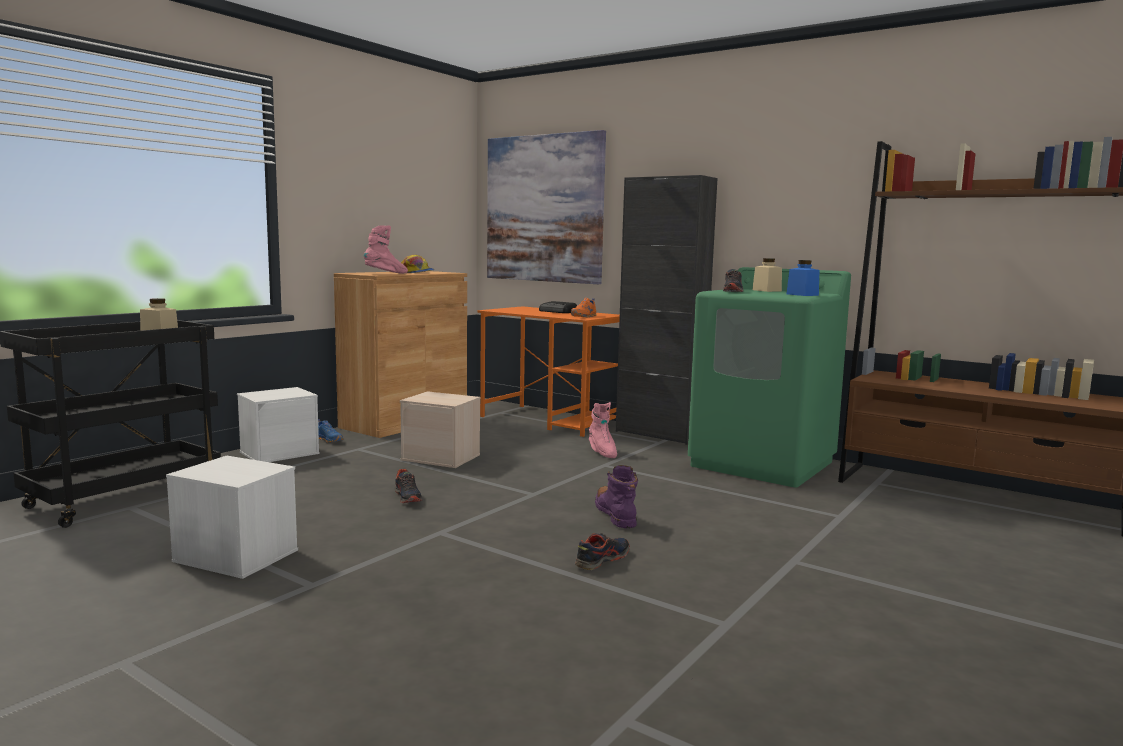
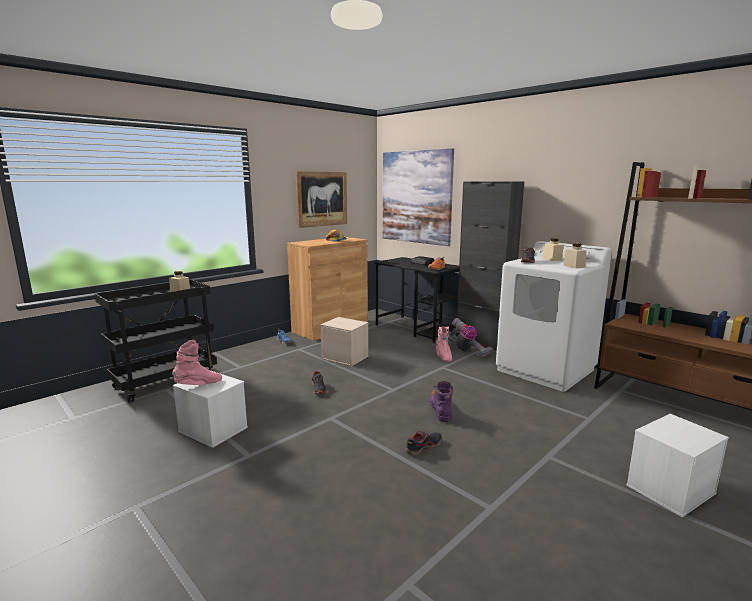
camera: 10 degrees right, 5 degrees up
(280, 452) = (255, 350): white storage box -> white storage box (670, 488)
(386, 274) = (317, 243): pink boot -> pink boot (199, 385)
(391, 205) = (322, 199): none -> picture
(550, 420) = (417, 329): orange desk -> black desk
(637, 445) = (466, 351): none -> vacuum cleaner
(763, 464) = (546, 370): green washing machine -> white washing machine
(802, 295) = (574, 266): blue jar -> beige jar

